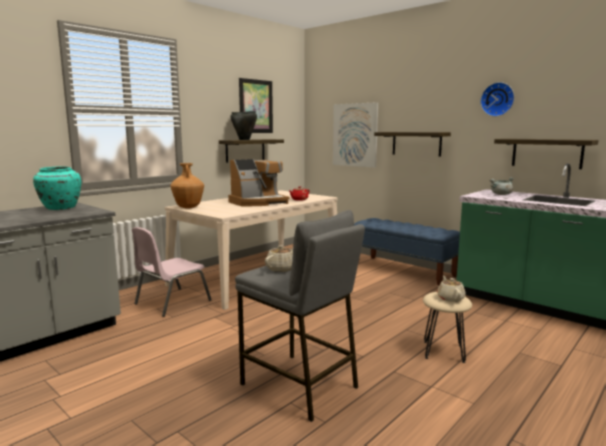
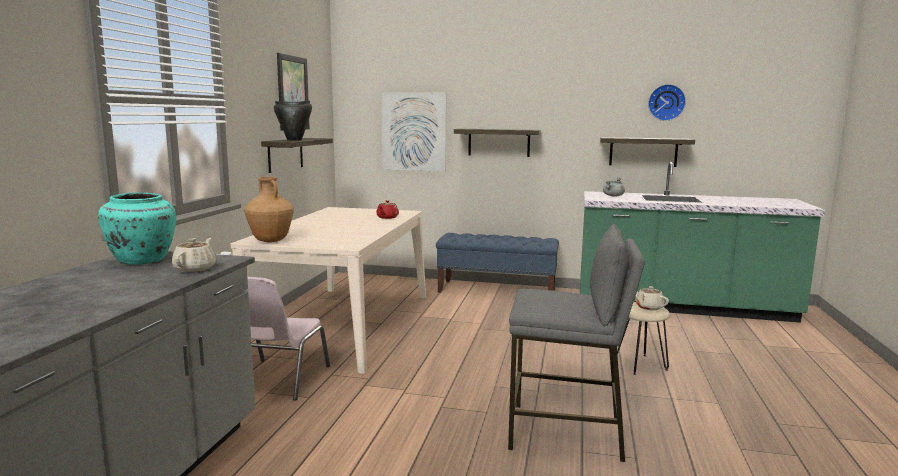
camera: 30 degrees left, 0 degrees up
(258, 202) = (348, 226): coffee machine -> none
(281, 268) = (547, 300): beige teapot -> beige teapot (195, 269)
(498, 99) = (592, 95): wall clock -> wall clock (666, 102)

